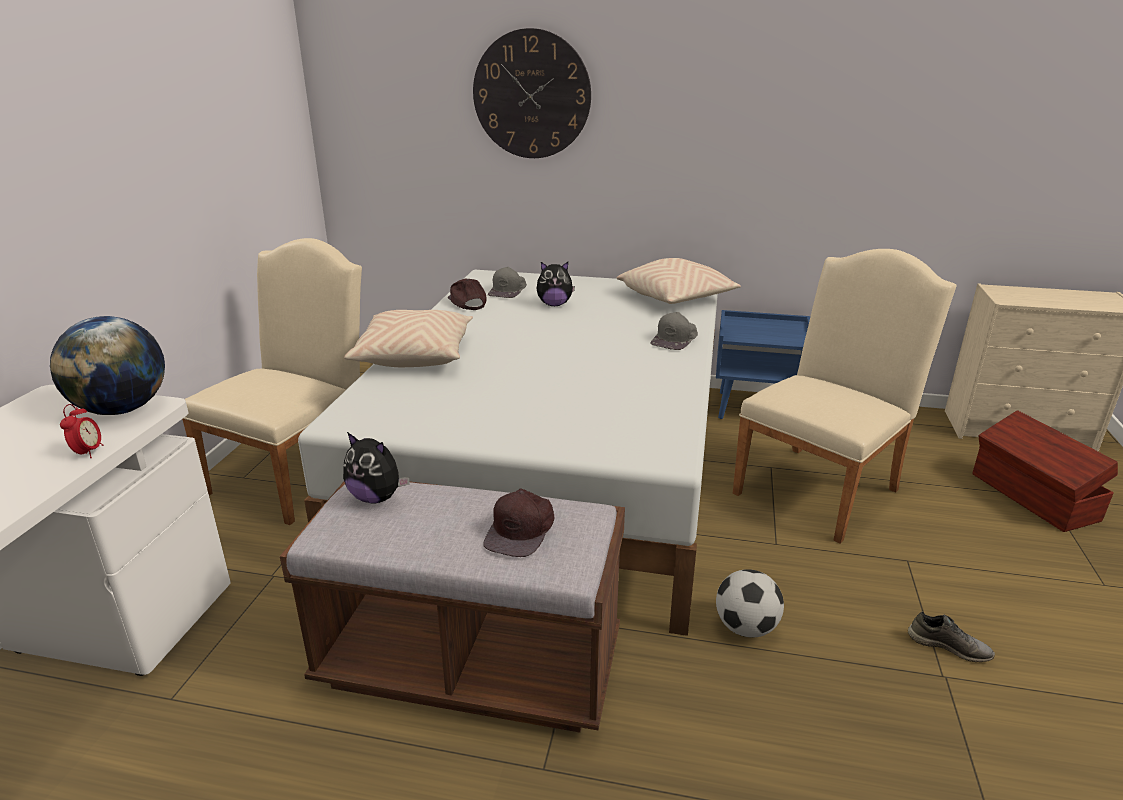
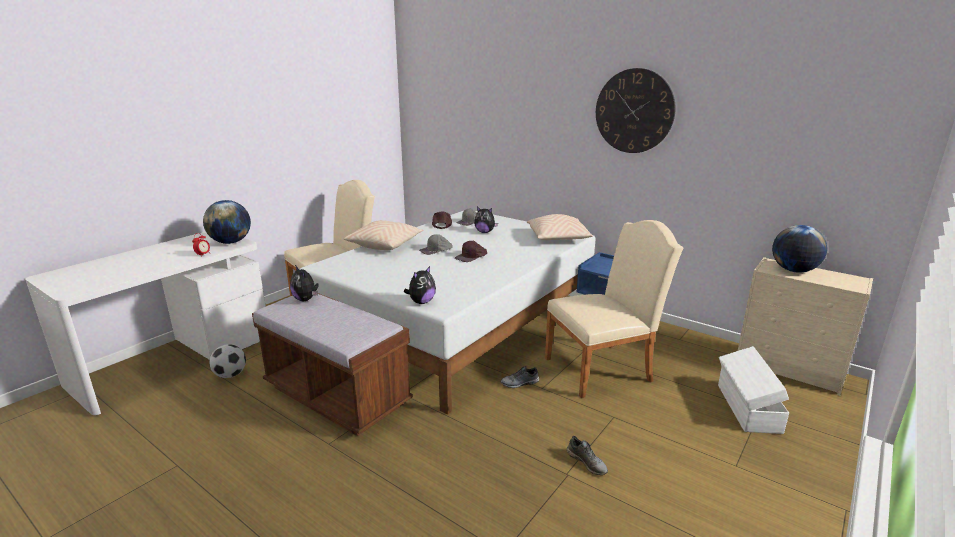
camera: 25 degrees right, 5 degrees down
(521, 530) = (347, 324): brown cap -> brown cap (471, 256)
(531, 95) = (500, 113): wall clock -> wall clock (634, 111)
(616, 452) = (421, 302): none -> plush toy
(675, 339) = (526, 259): grey cap -> grey cap (436, 250)
(739, 546) = (520, 383): none -> grey shoe
(746, 628) = (481, 420): football -> football (230, 375)
(1033, 497) = (747, 408): brown storage box -> white storage box
(1034, 296) = (794, 270): none -> globe

